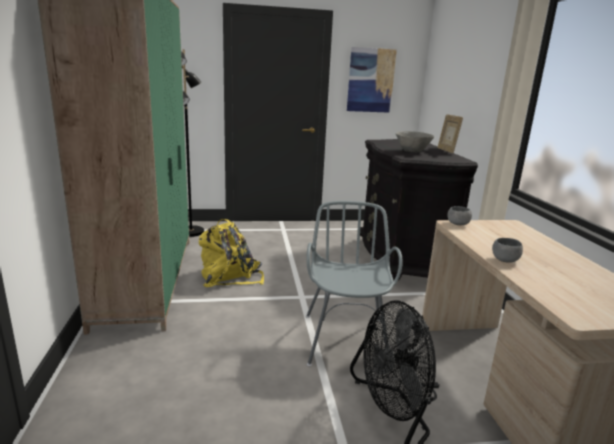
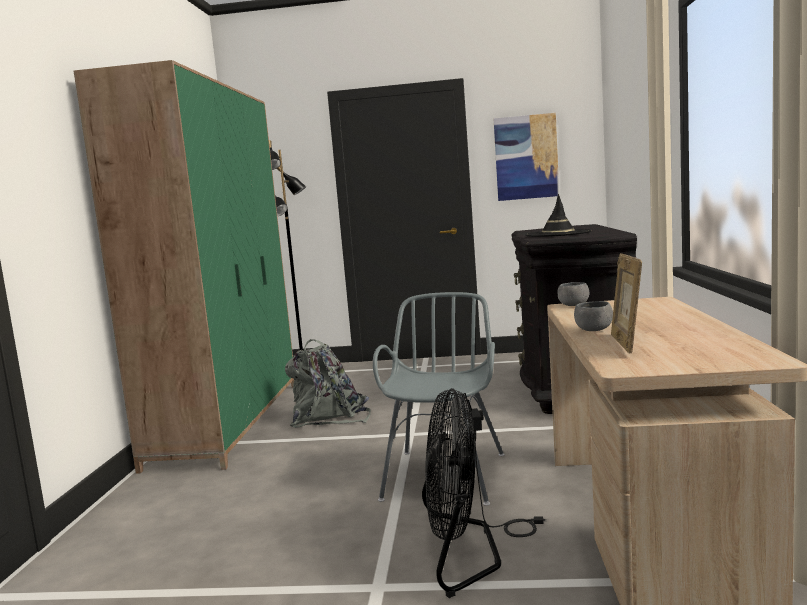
camera: 15 degrees right, 10 degrees down
(230, 277) = (329, 417): yellow backpack -> grey backpack
(412, 152) = (558, 234): grey bowl -> black hat
(446, 151) = (611, 229): picture frame -> picture frame (626, 344)

